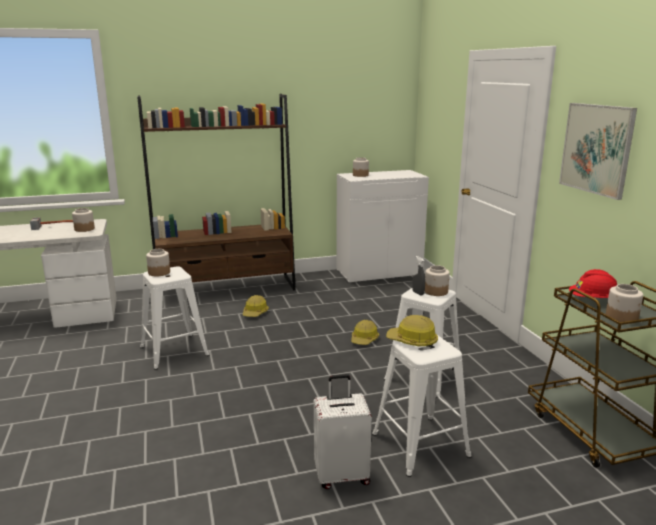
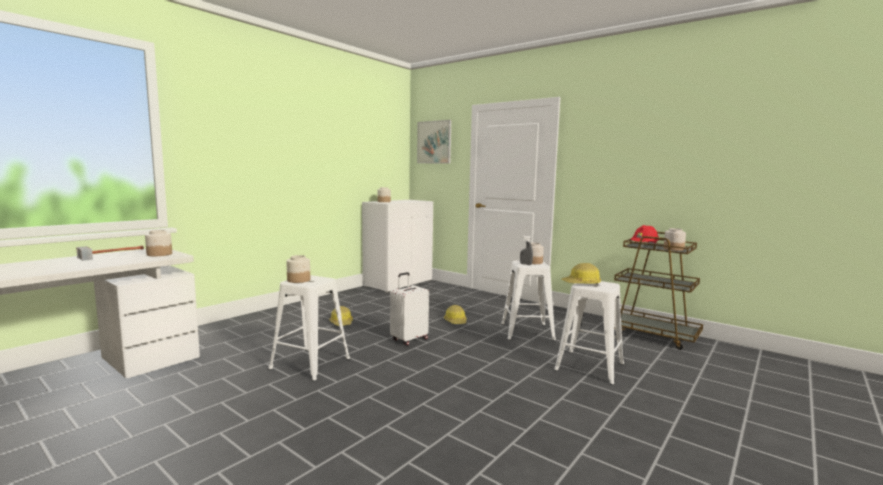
camera: 35 degrees left, 10 degrees down
(227, 289) = (286, 313): brown bookcase -> none
(341, 475) = (578, 398): white suitcase -> white suitcase (409, 339)
(596, 149) = (607, 157): picture -> picture (434, 142)

